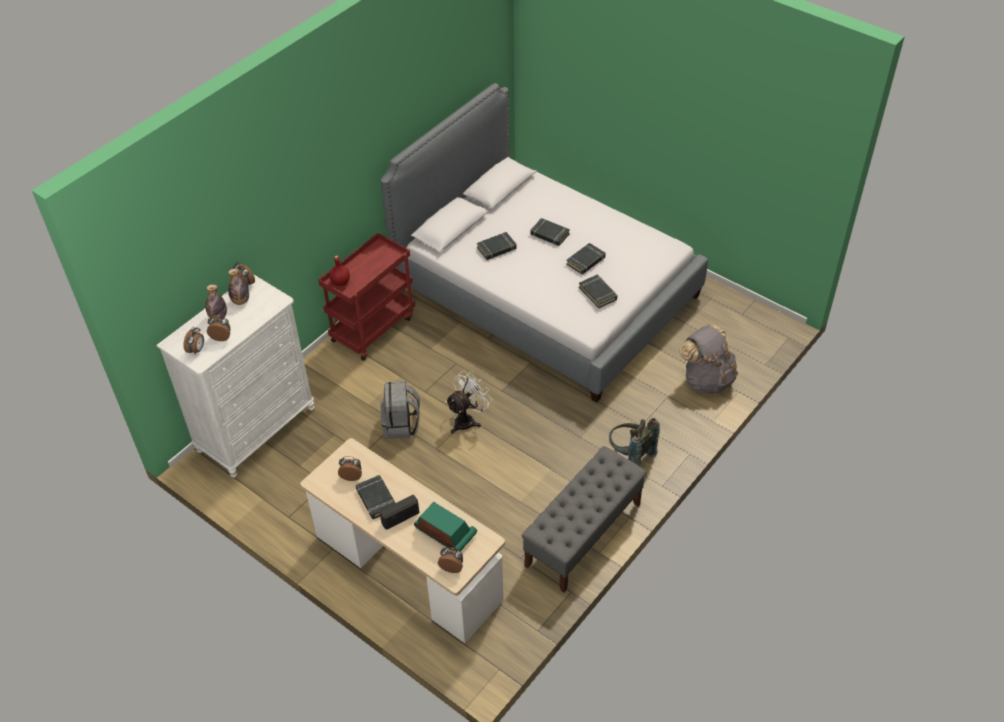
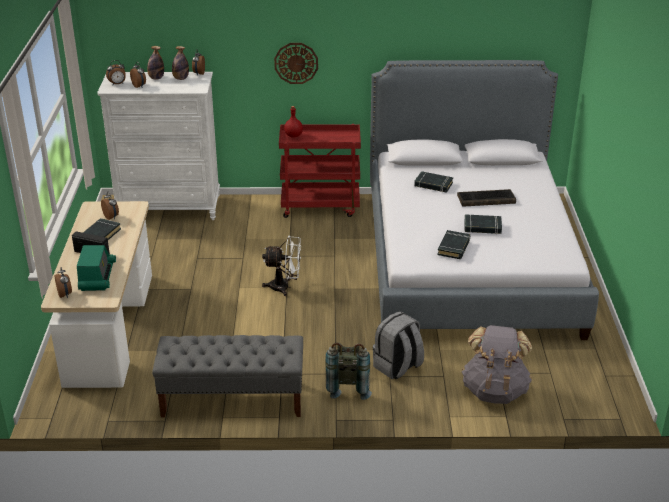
camera: 50 degrees right, 15 degrees down
(316, 213) = (296, 63): none -> wall clock
(401, 425) = (243, 261): grey backpack -> grey backpack (397, 367)
(549, 234) = (485, 199): black book -> keyboard

